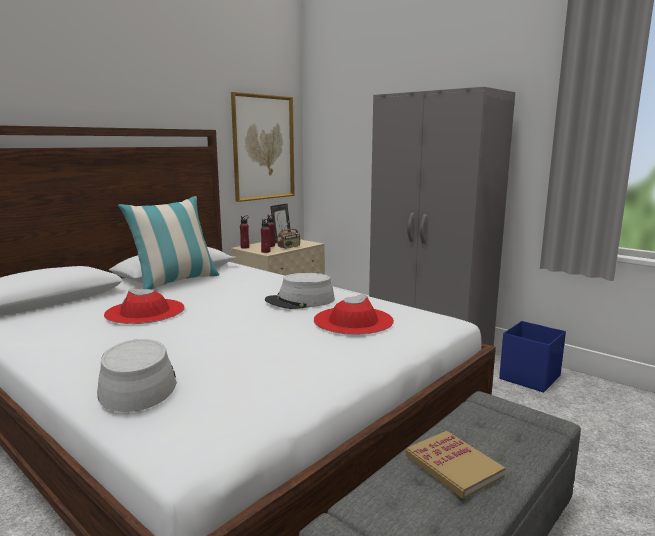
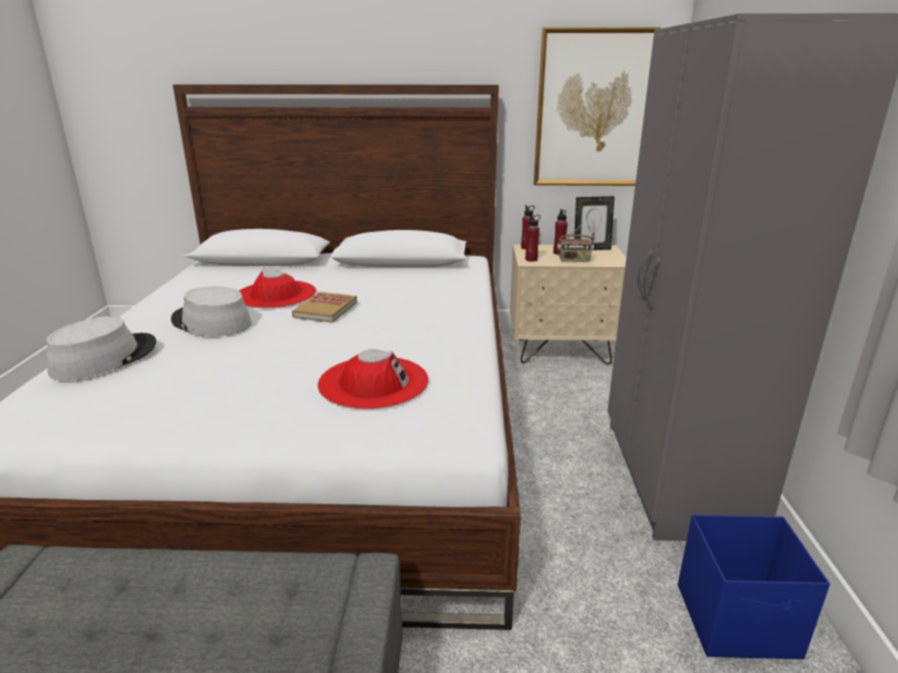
camera: 50 degrees right, 10 degrees up
(176, 281) = (376, 271): pillow -> none
(300, 301) = (399, 335): grey hat -> grey hat (211, 322)
(453, 466) = (160, 599): book -> book (325, 309)

